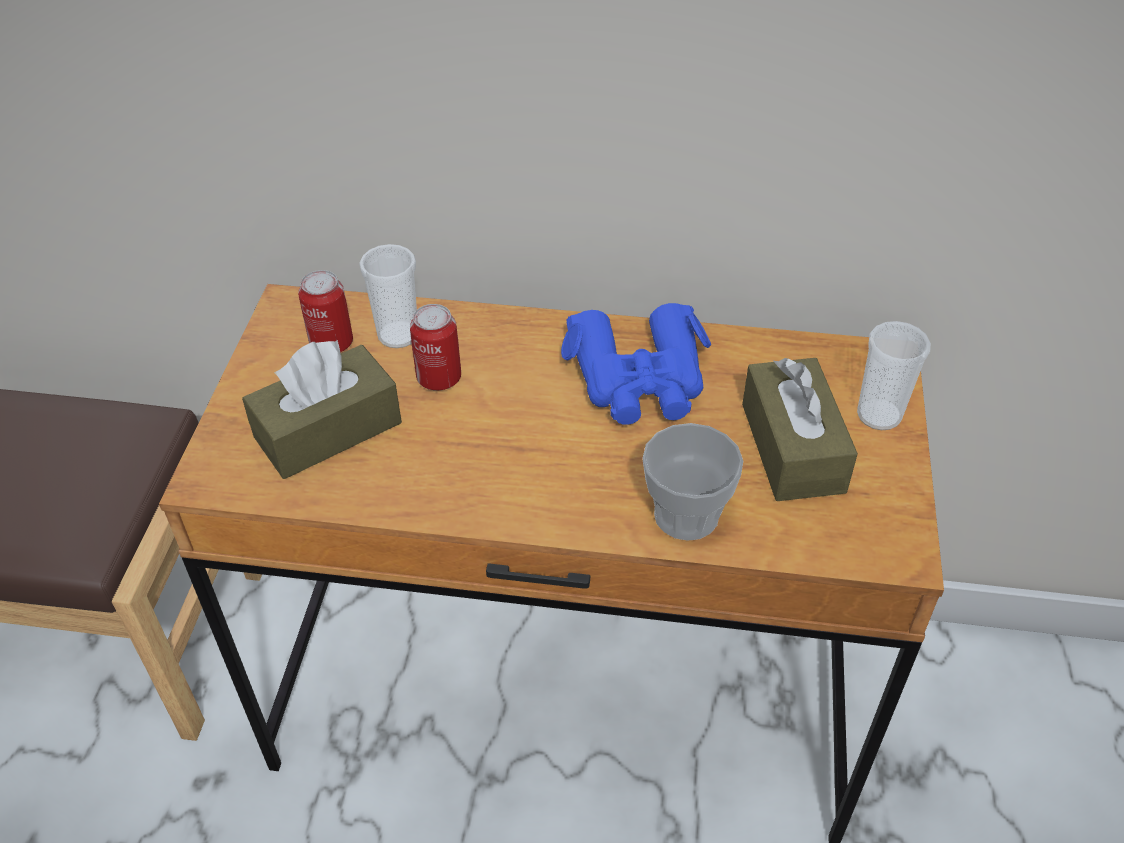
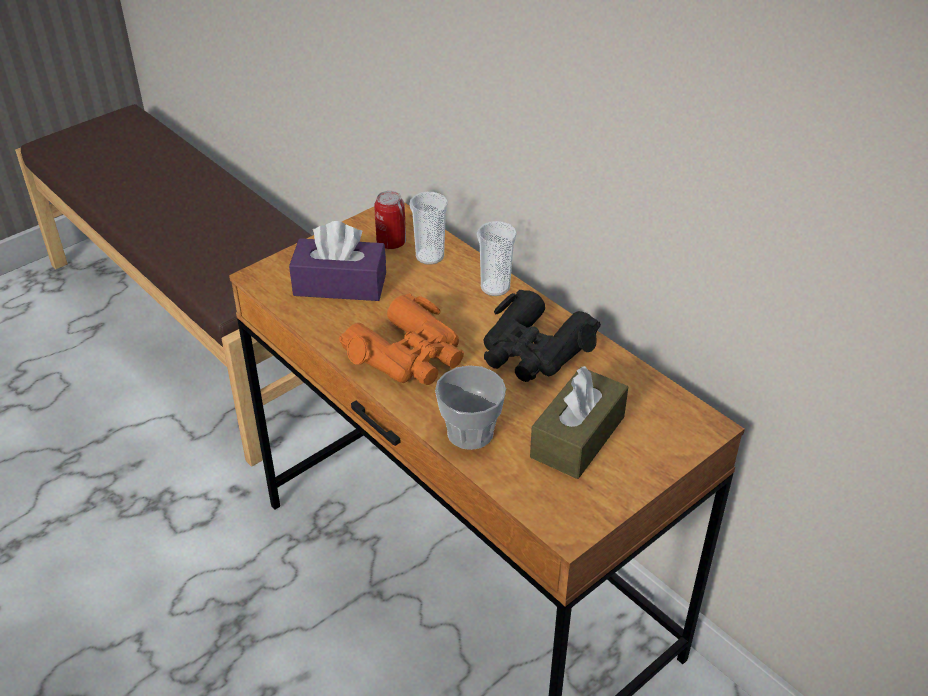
camera: 40 degrees right, 5 degrees down
(328, 430) = (340, 284): brown tissue box -> purple tissue box
(439, 378) = (424, 289): can -> none
(514, 467) = (409, 355): none -> orange binoculars
(639, 379) = (533, 350): blue binoculars -> black binoculars
(879, 415) = (657, 452): cup -> cup (495, 287)

